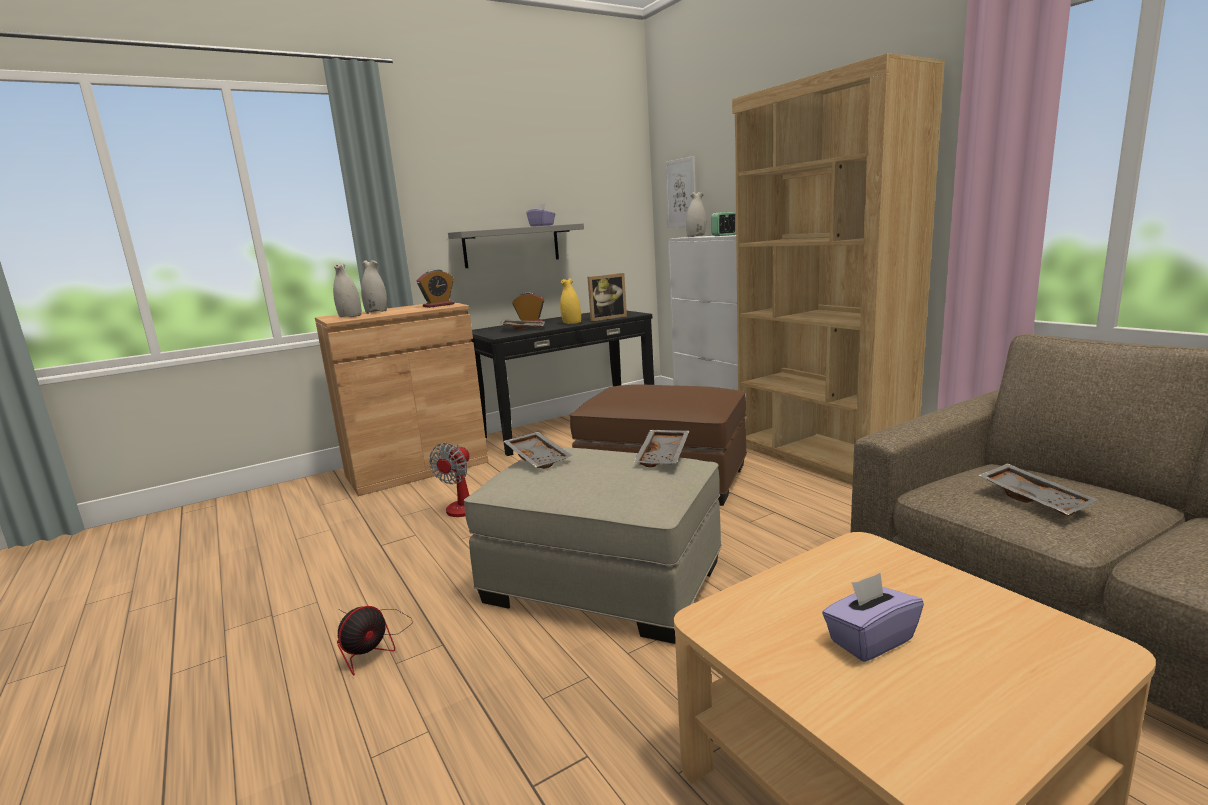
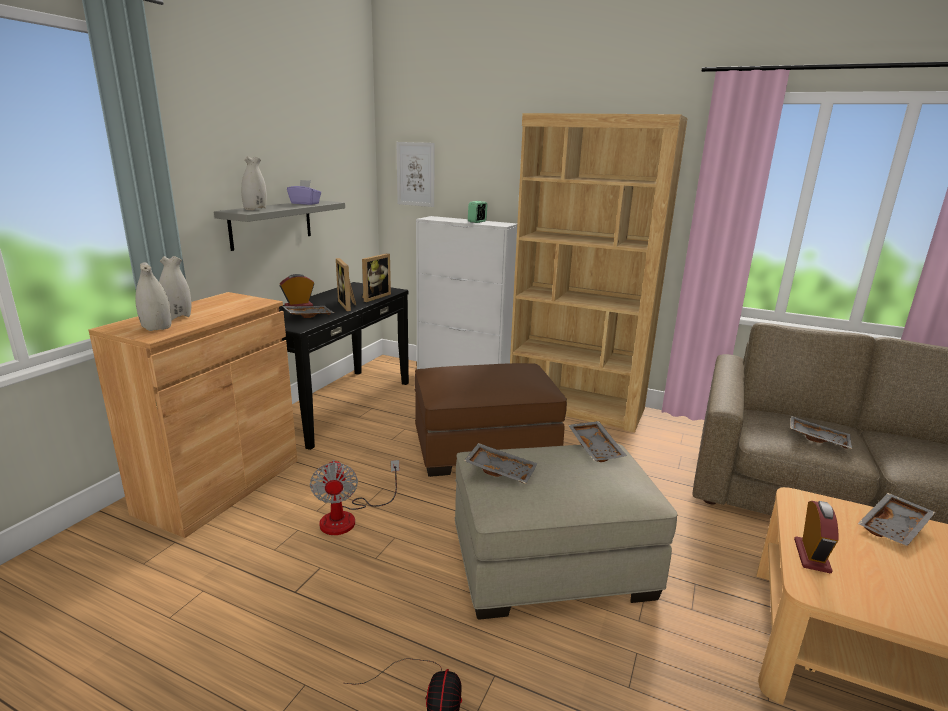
camera: 35 degrees left, 5 degrees up
(438, 305) = (242, 302): alarm clock -> alarm clock (812, 556)
(571, 323) = (349, 305): yellow vase -> picture frame
(696, 236) = (441, 218): white vase -> white vase (255, 209)
(870, 640) = (893, 571): purple tissue box -> none
(972, 605) = (895, 528): none -> grey tray

